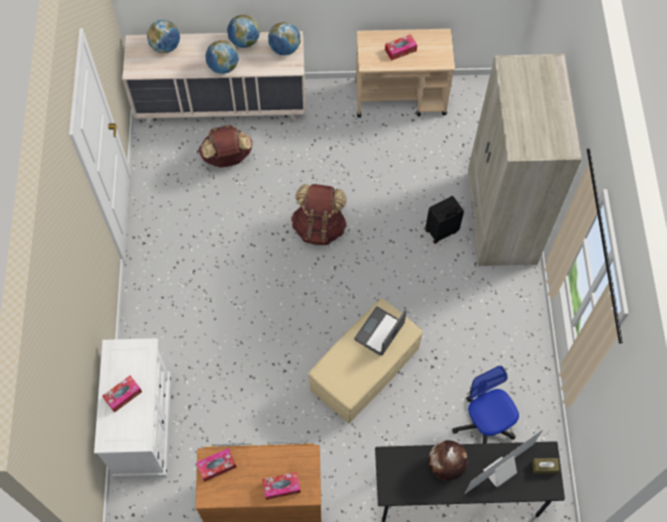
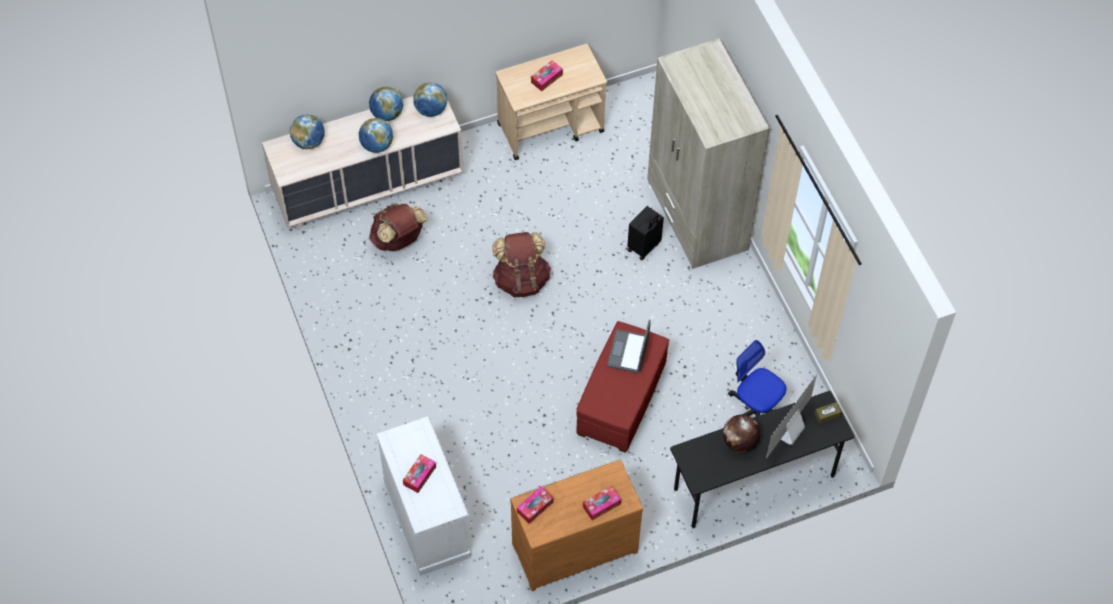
camera: 20 degrees left, 5 degrees down
(364, 371) = (621, 400): beige ottoman -> red ottoman

